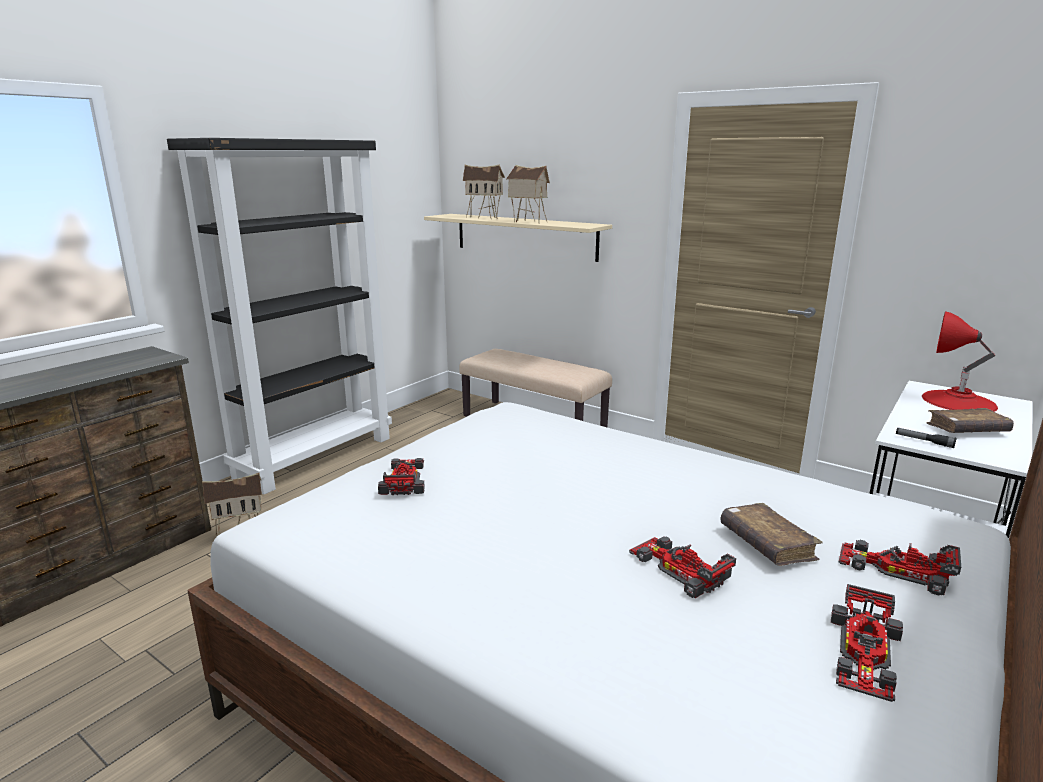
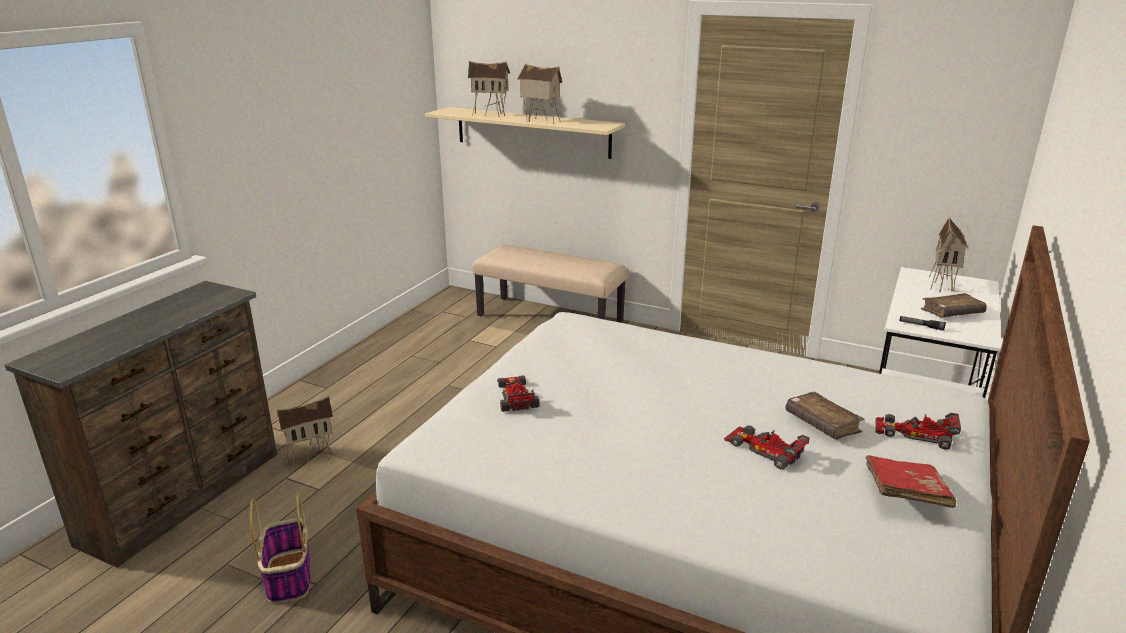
camera: 10 degrees left, 5 degrees up
(151, 661) = (288, 576): none -> basket
(316, 457) = (345, 371): black bookcase -> none
(864, 653) = (904, 494): toy car -> red book
(958, 401) = (942, 286): red table lamp -> toy house

